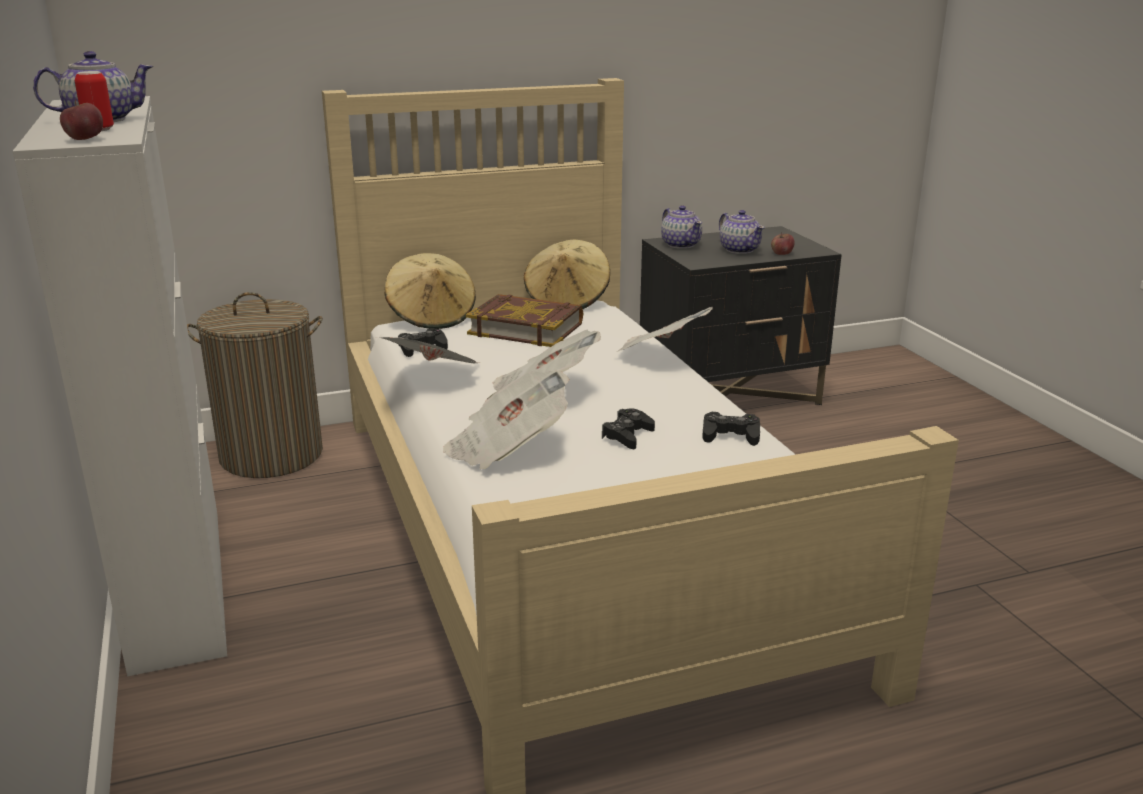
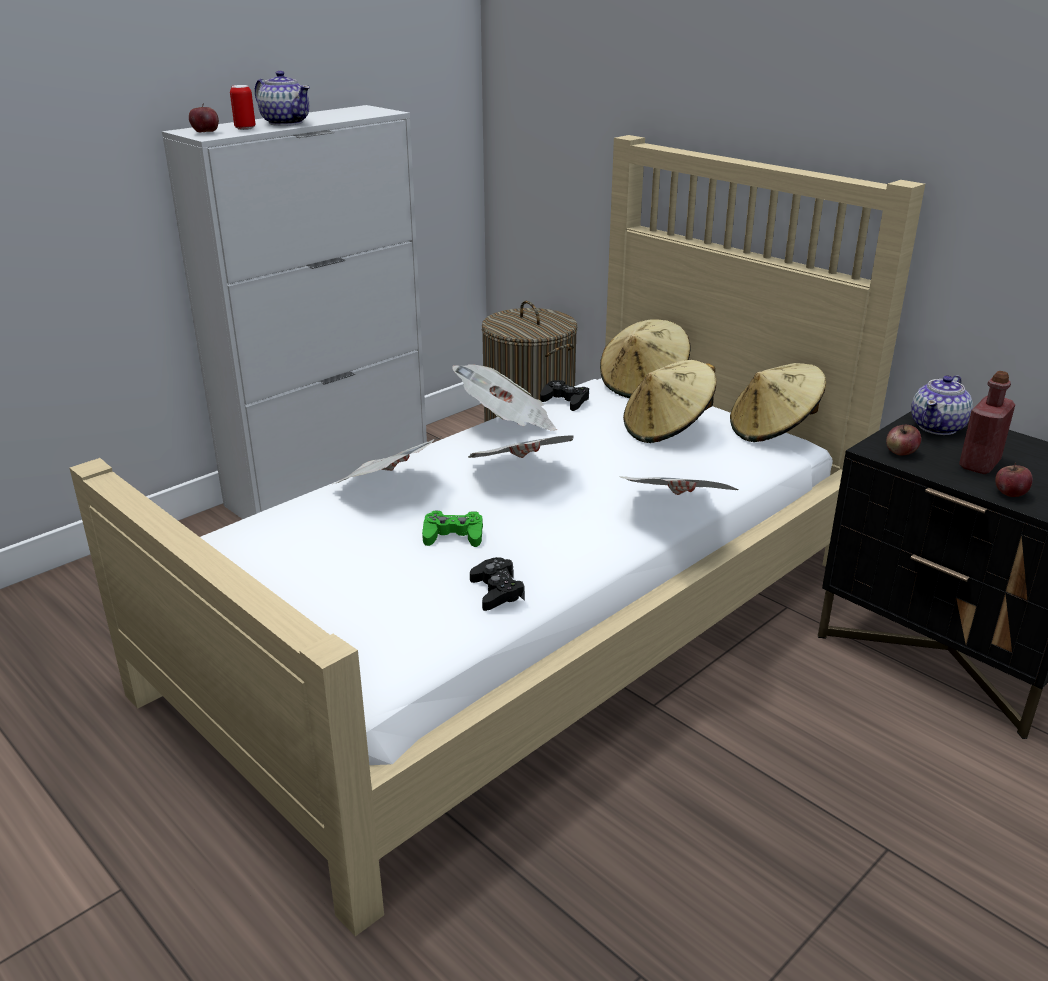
camera: 65 degrees right, 5 degrees up
(526, 328) = (667, 430): book -> beige hat
(627, 435) = (453, 535): black game controller -> green game controller
(708, 260) = (900, 452): none -> apple
(739, 250) = (979, 464): teapot -> red bottle

